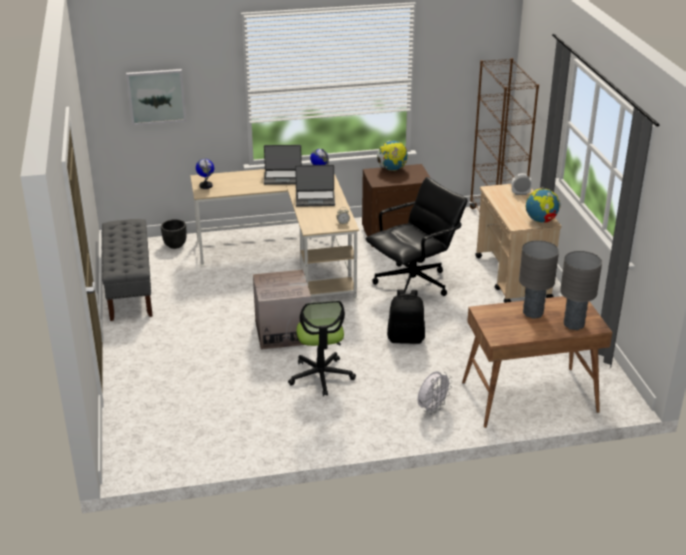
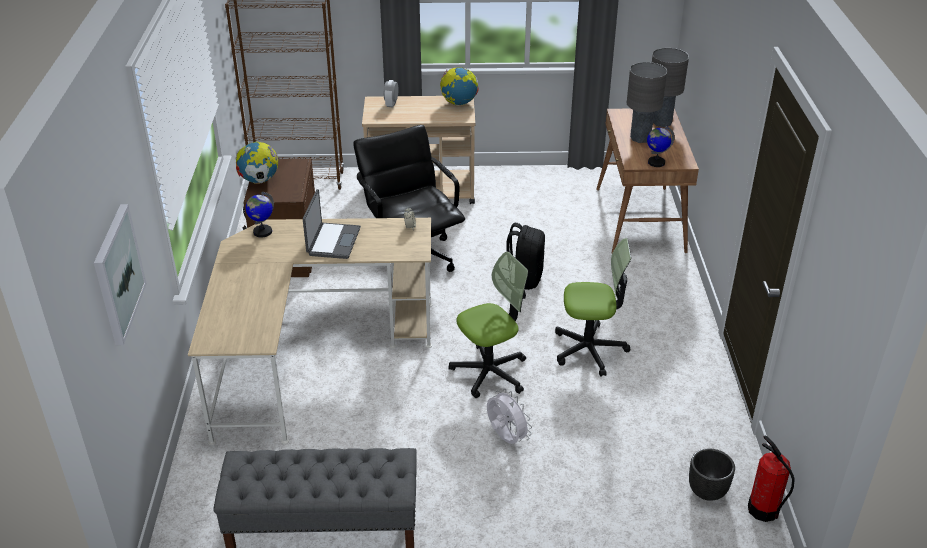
camera: 80 degrees left, 5 degrees up
(150, 466) = (763, 510): none -> fire extinguisher
(175, 245) = (206, 471): black planter -> black planter (707, 491)
(206, 186) = (237, 338): globe -> globe (656, 162)
(283, 177) = (251, 263): laptop -> none
(283, 332) = (490, 372): cardboard box -> office chair
(432, 408) = (654, 279): white fan -> white fan (505, 438)

